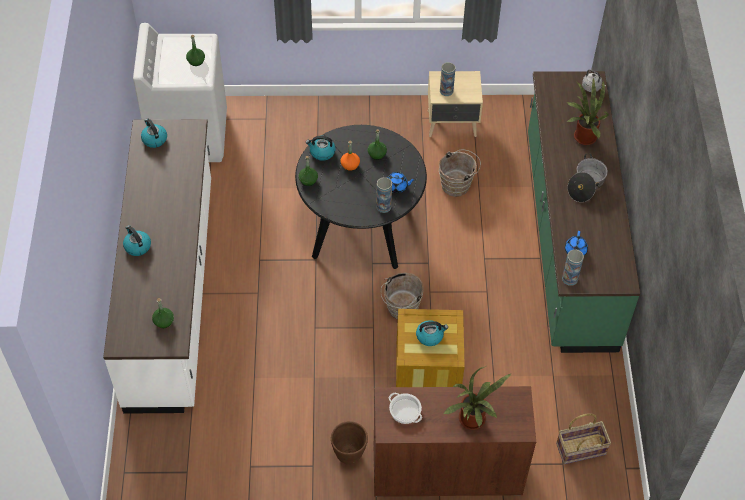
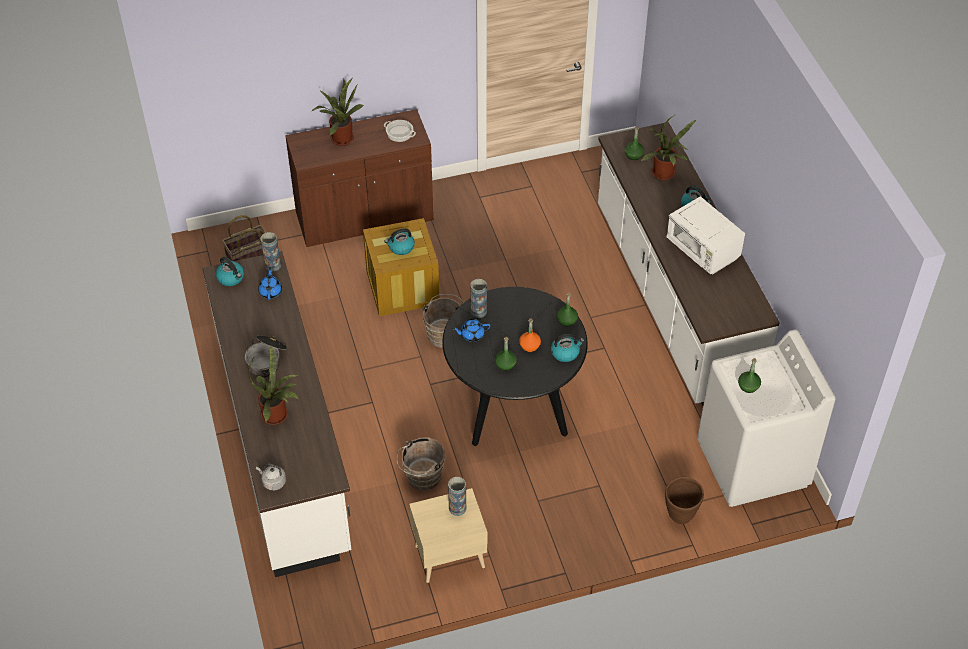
camera: 165 degrees right, 5 degrees down
(145, 289) = (664, 175): none -> potted plant
(154, 139) = (743, 306): kettle -> kettle (231, 278)
(158, 197) = (702, 251): none -> white microwave
(349, 455) = (451, 210): brown planter -> brown planter (680, 515)
(568, 239) = (284, 443): green counter -> white counter

